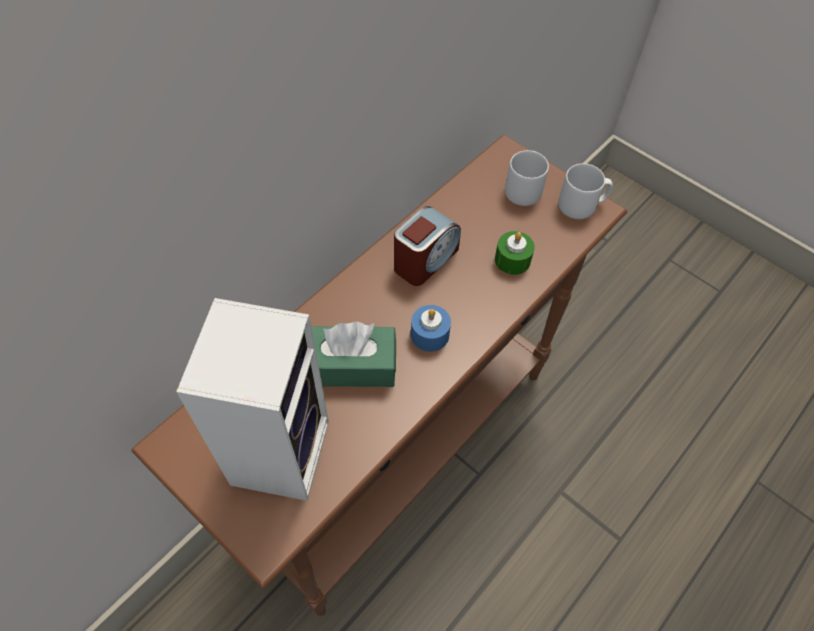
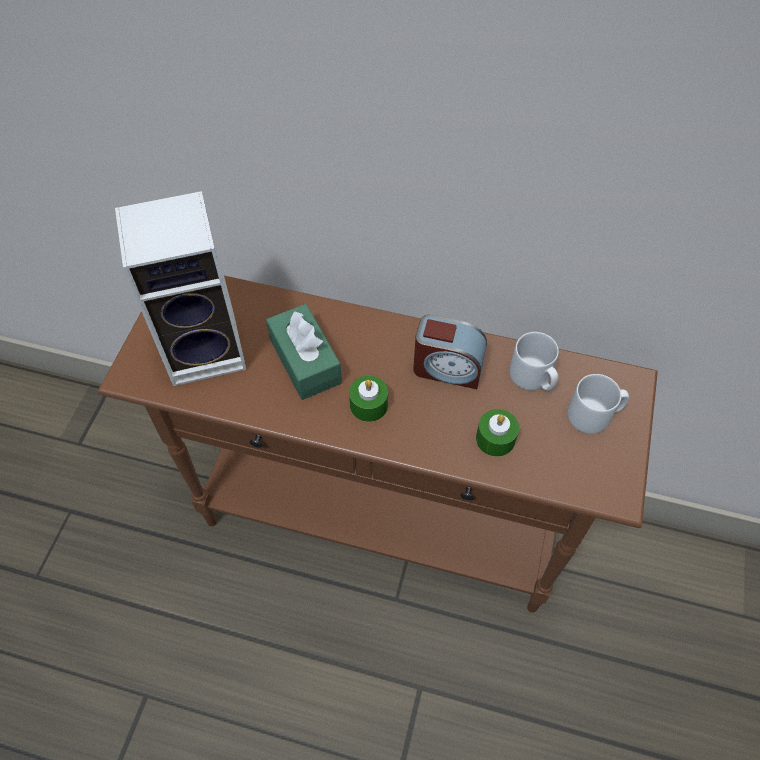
camera: 65 degrees right, 0 degrees up
(429, 334) = (369, 405): blue candle -> green candle
(581, 205) = (611, 476): grey mug -> grey mug (533, 378)

